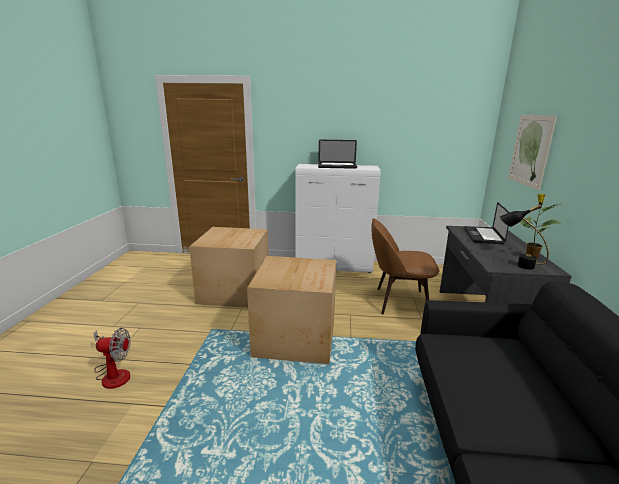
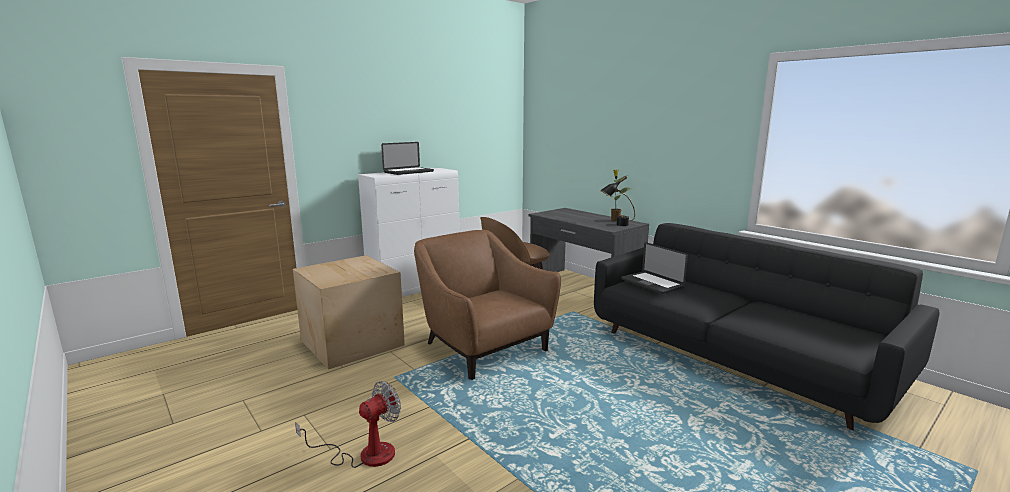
camera: 45 degrees left, 5 degrees down
(297, 337) = (483, 347): cardboard box -> brown armchair
(483, 236) = (565, 215): laptop -> laptop (651, 283)
(530, 150) = (576, 140): picture -> none

